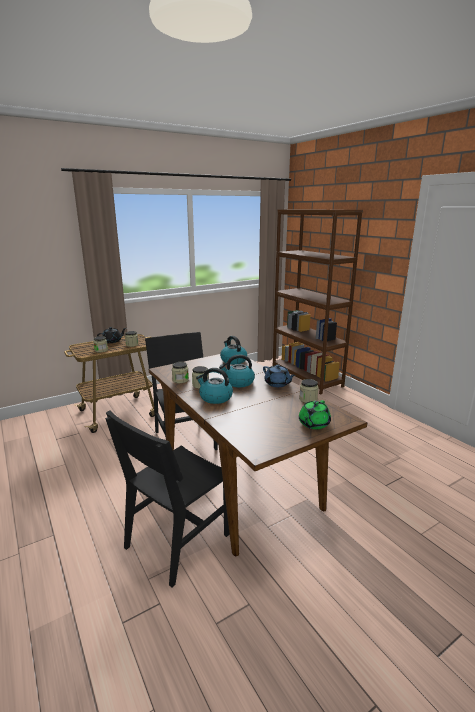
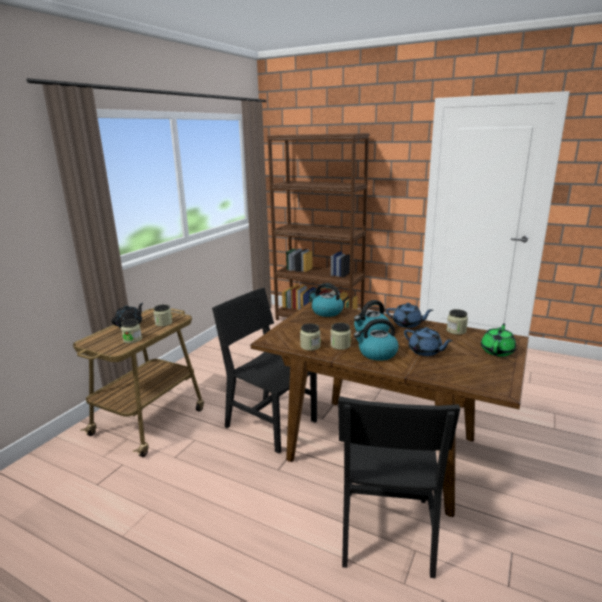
camera: 30 degrees left, 0 degrees up
(253, 407) = (425, 351): none -> blue teapot
(313, 424) = (497, 351): green teapot -> green teapot turned 150 degrees counterclockwise

